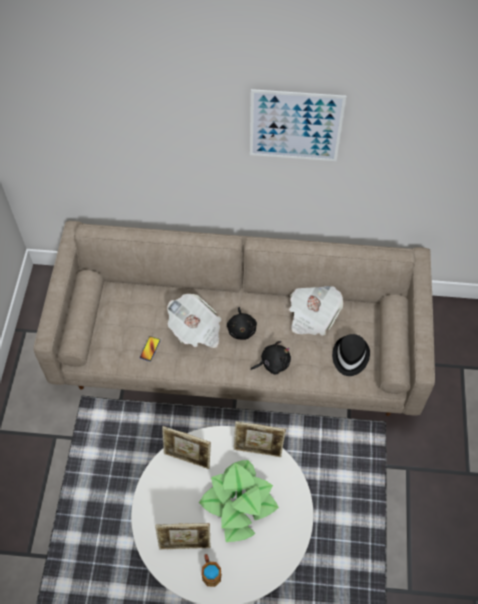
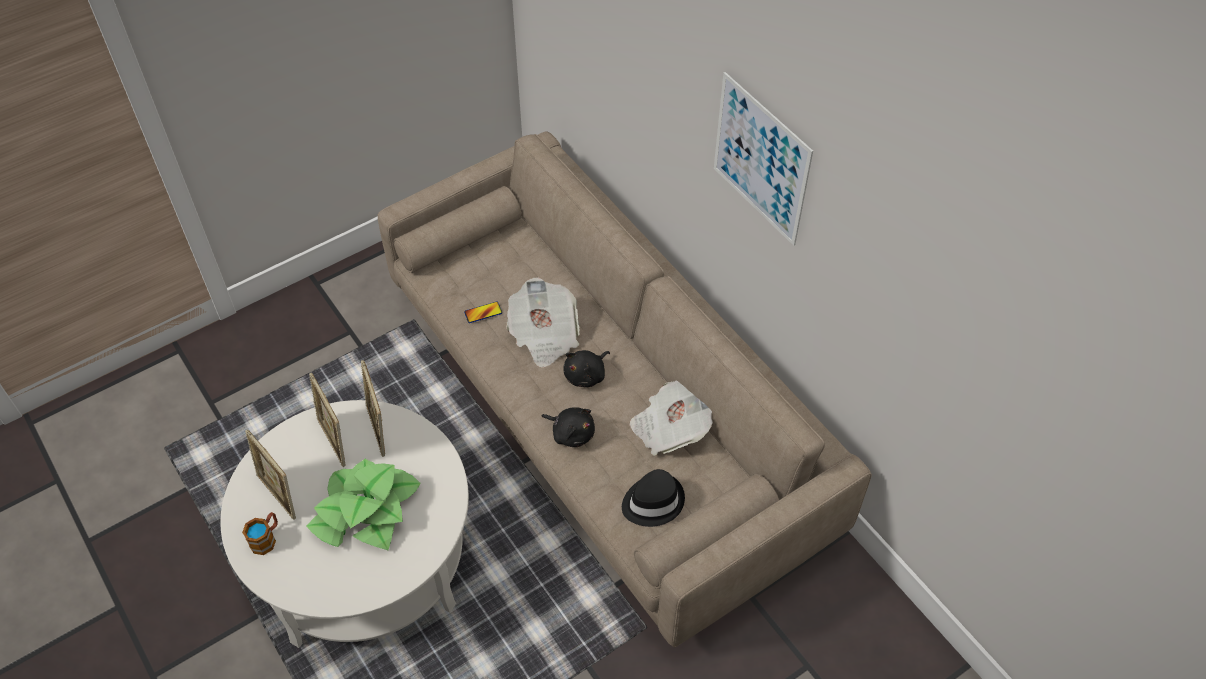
camera: 50 degrees right, 5 degrees down
(258, 450) = (443, 487): picture frame -> picture frame (334, 441)

